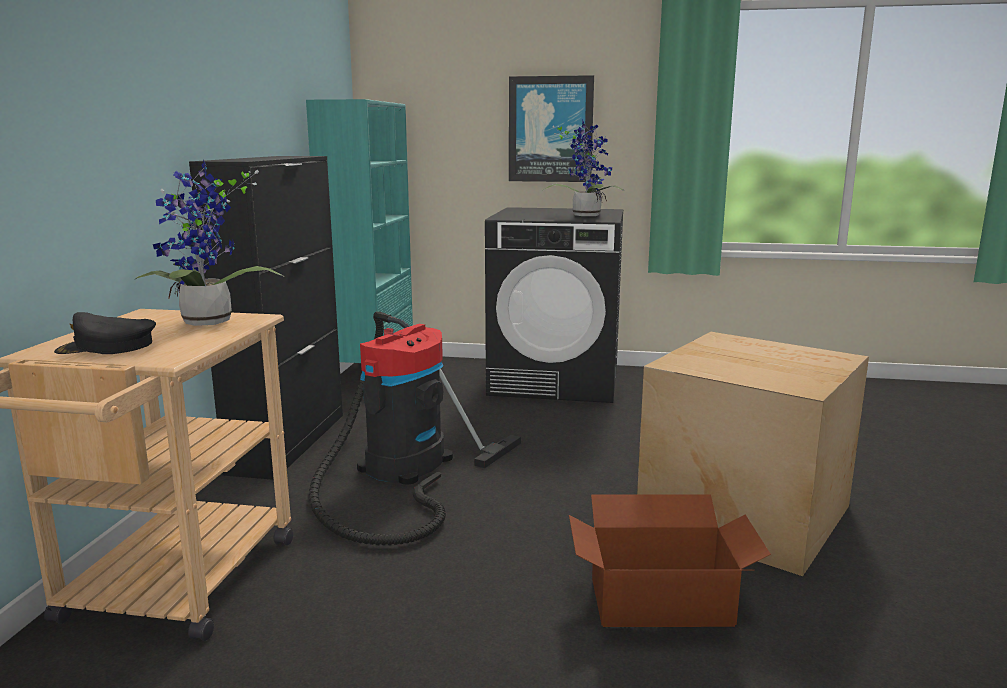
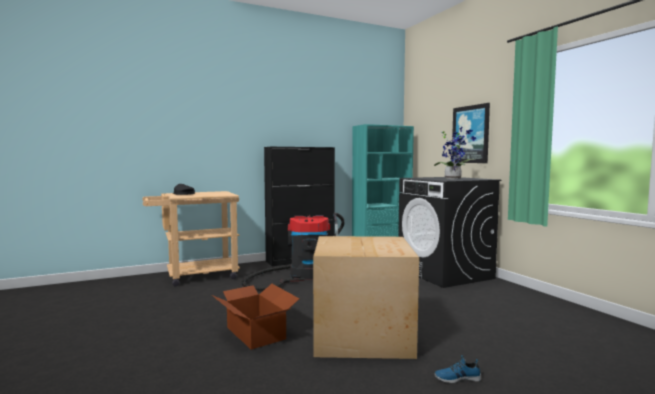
camera: 55 degrees right, 10 degrees down
(208, 323) = (217, 194): potted plant -> none
(914, 503) = (457, 378): none -> shoe

